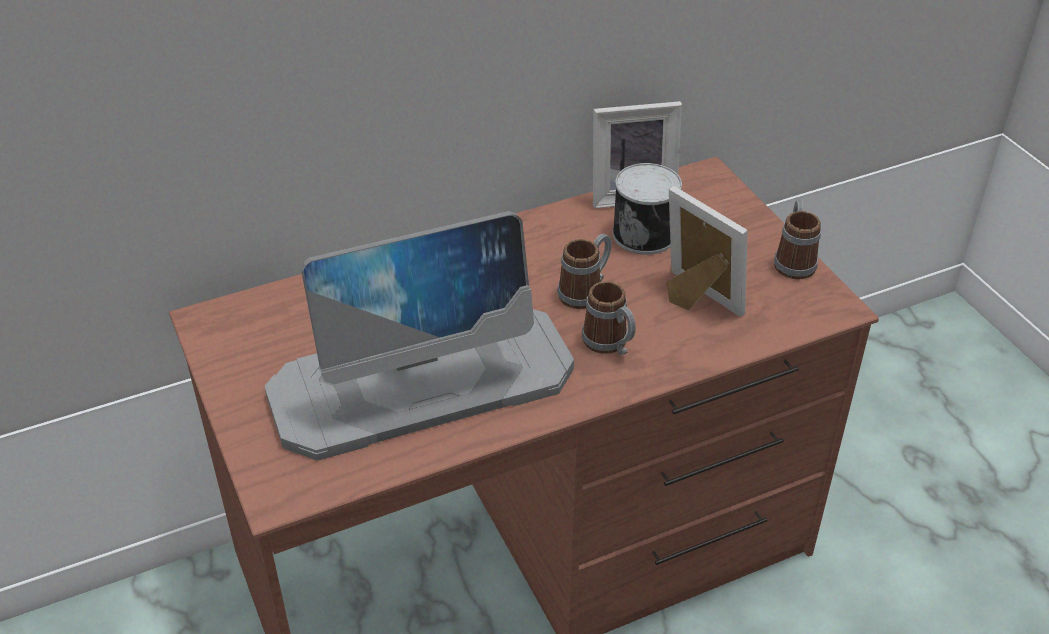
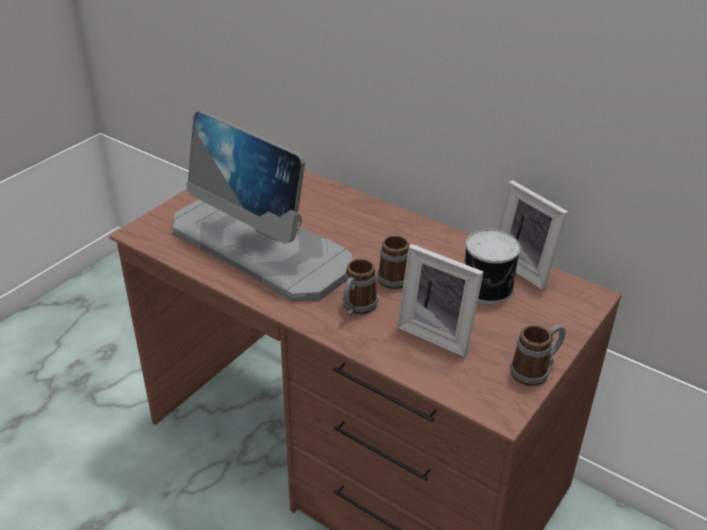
camera: 60 degrees right, 5 degrees down
(695, 300) = (438, 333): picture frame -> picture frame turned 105 degrees clockwise

